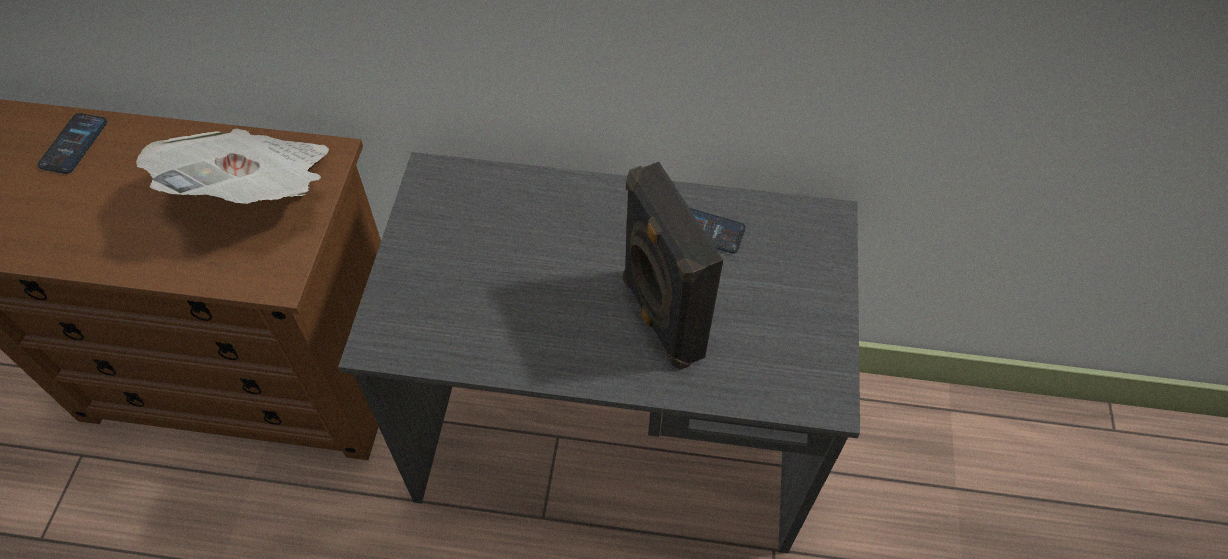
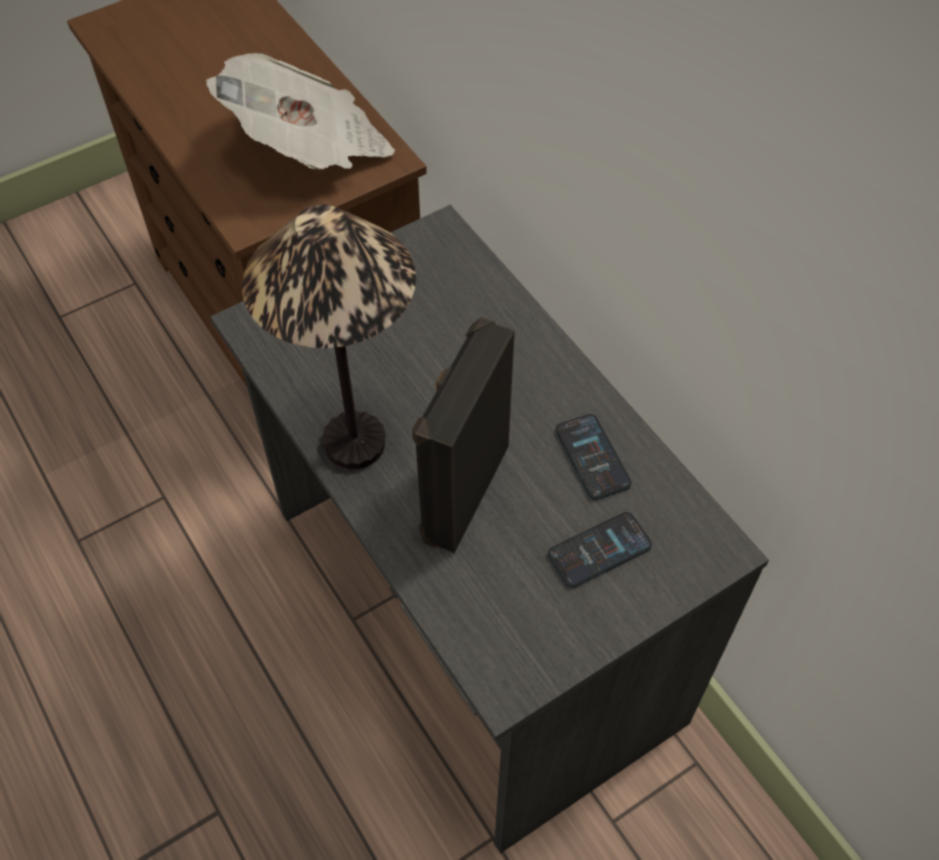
camera: 50 degrees right, 0 degrees up
(74, 144) = (246, 27): phone -> phone (599, 550)
(555, 353) = (353, 442): none -> table lamp

